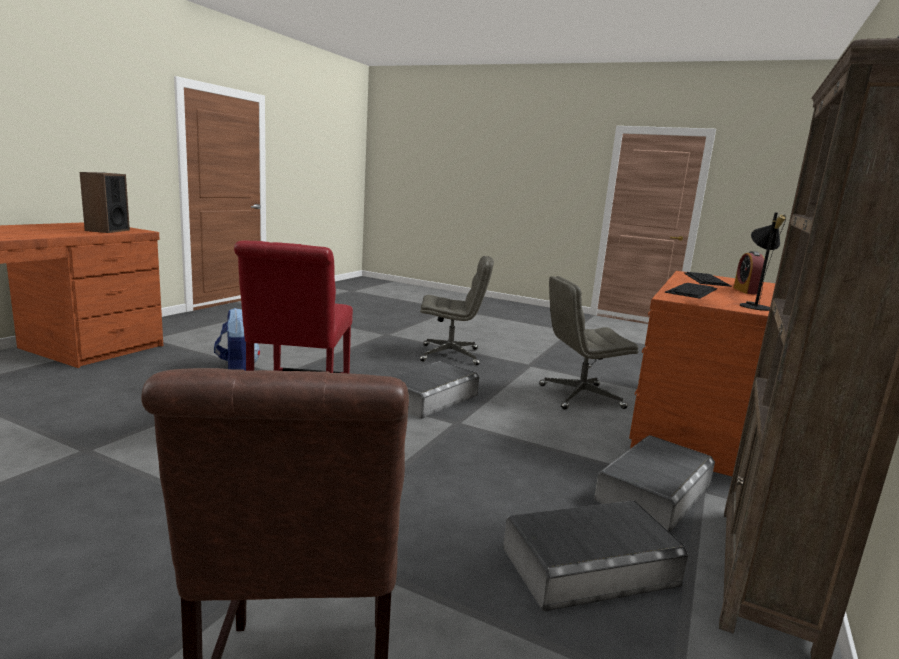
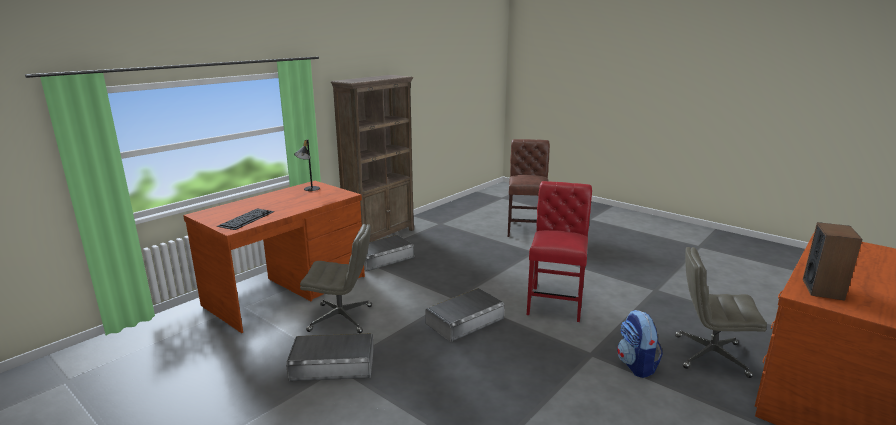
camera: 165 degrees left, 5 degrees up
(451, 355) = (415, 390): grey office chair -> grey office chair (709, 356)
(590, 566) = (437, 241): grey storage box -> grey storage box (333, 364)
(692, 290) = (310, 202): keyboard -> none
(746, 291) = (263, 203): alarm clock -> none

